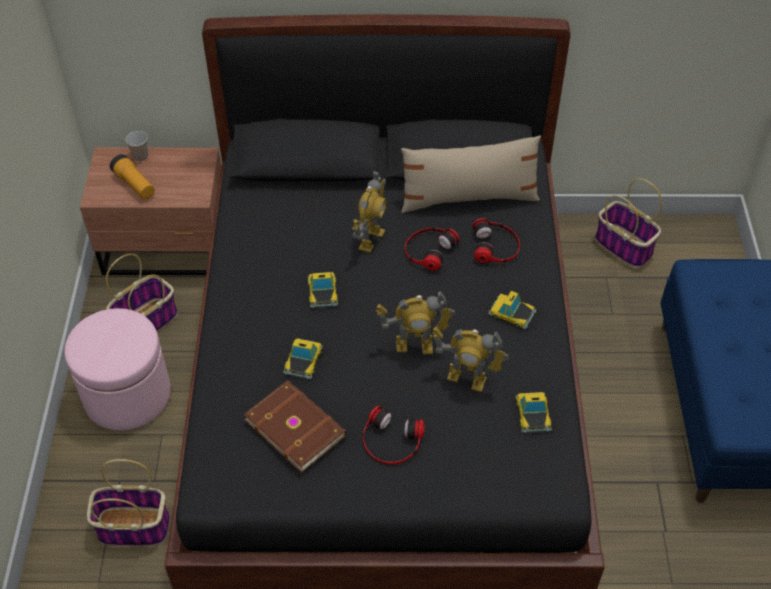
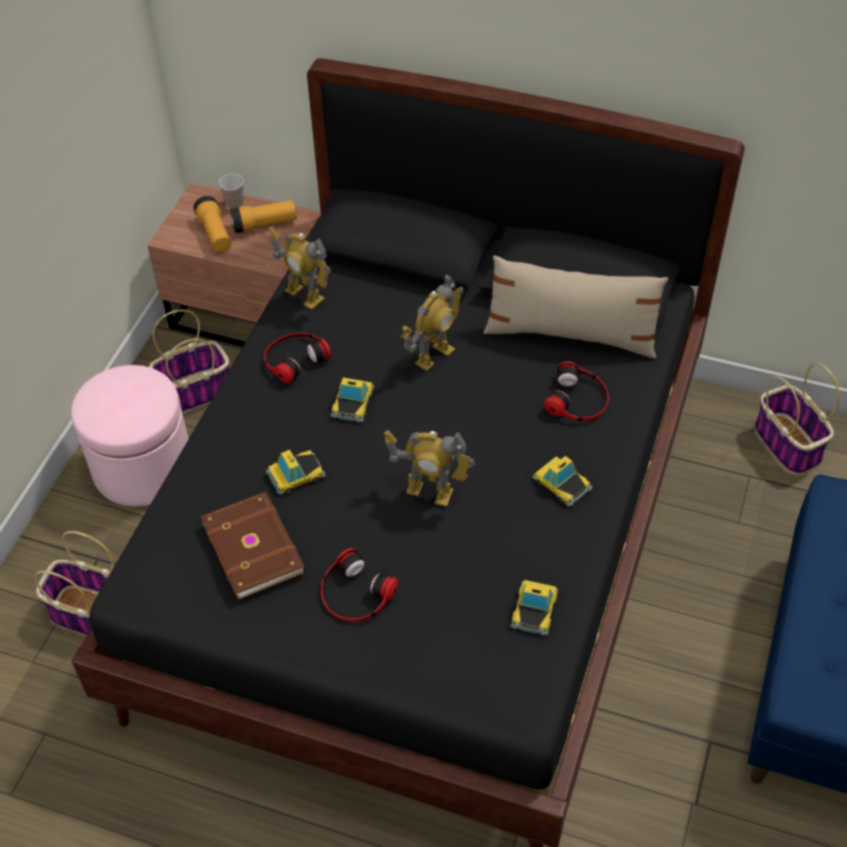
camera: 20 degrees right, 0 degrees up
(173, 168) = (264, 224): none -> flashlight
(303, 360) = (296, 474): toy car -> toy car turned 150 degrees counterclockwise
(428, 250) = (496, 384): headphones -> headphones (294, 358)
(466, 379) = (473, 546): toy robot -> toy robot (304, 295)

